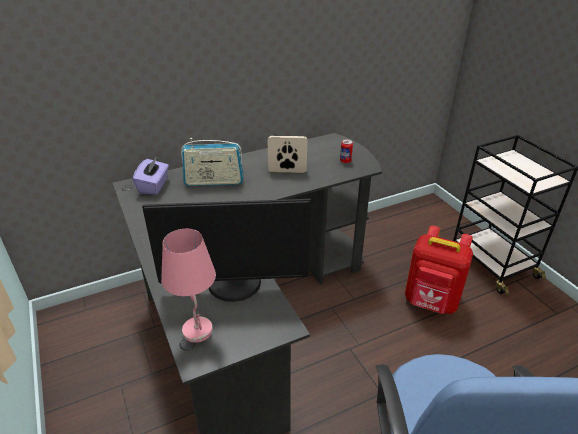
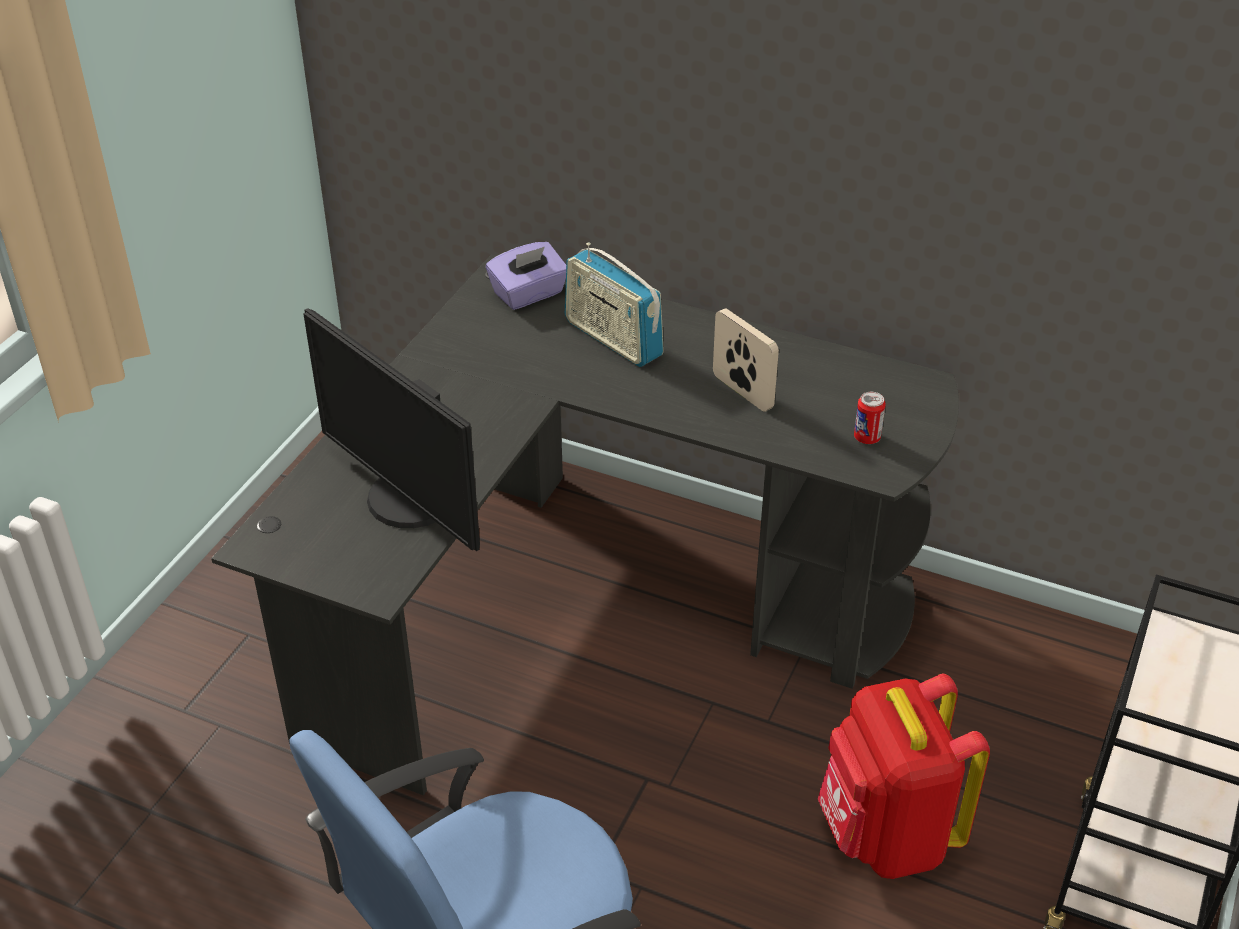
camera: 50 degrees right, 5 degrees up
(198, 331) = (295, 520): pink table lamp -> none

